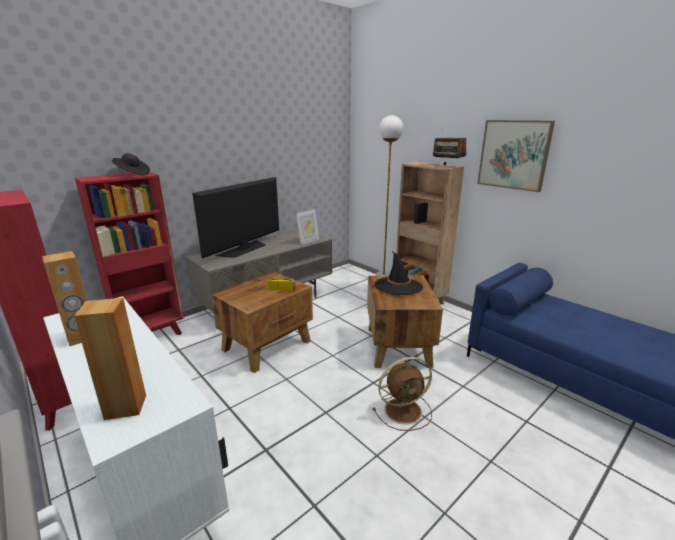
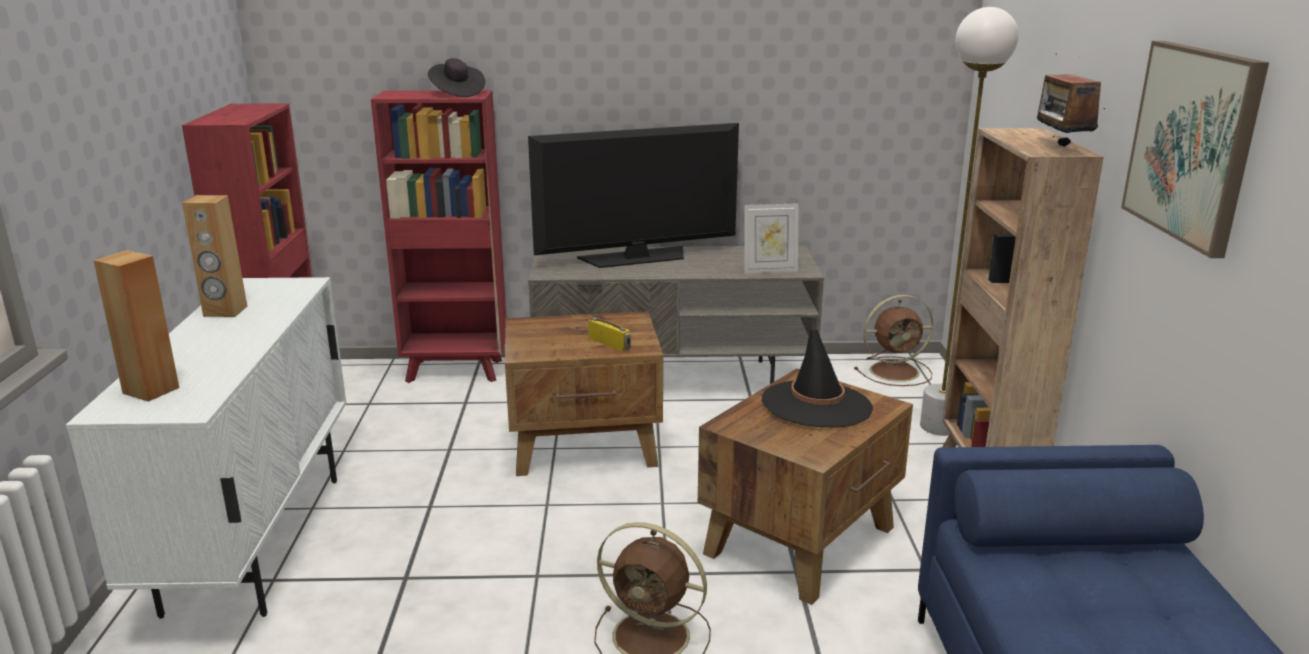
camera: 40 degrees right, 0 degrees up
(344, 274) = (896, 371): none -> brown fan

